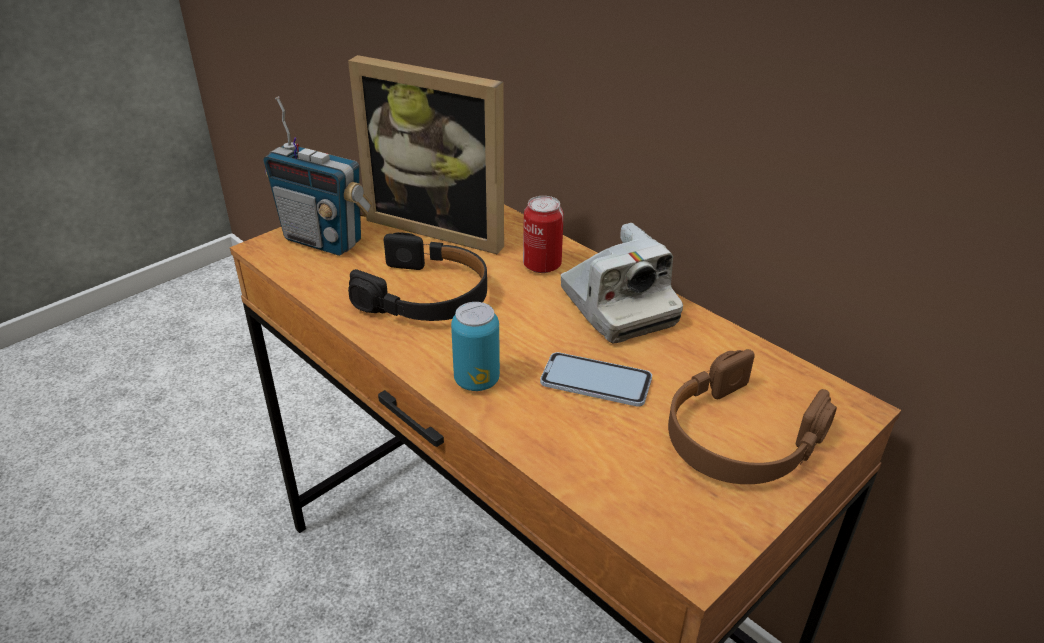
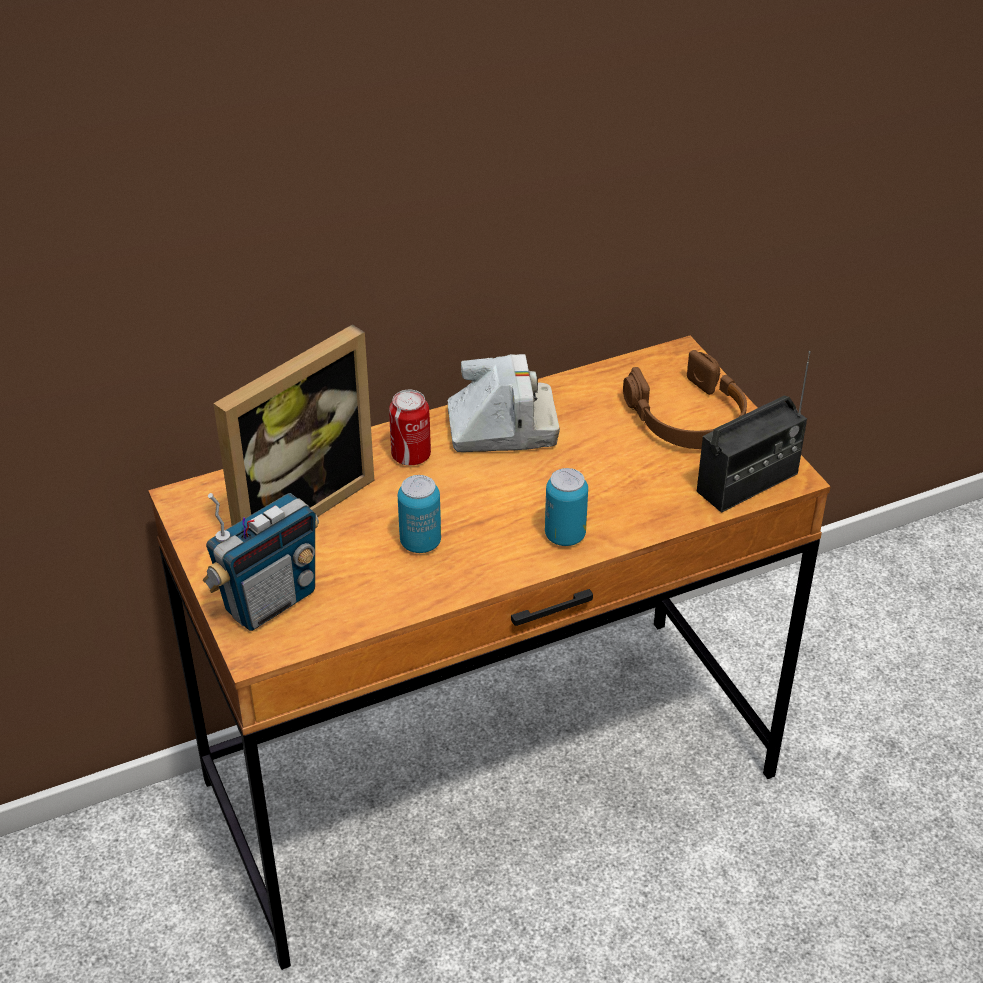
camera: 70 degrees left, 5 degrees up
(426, 295) = (420, 542): black headphones -> can
(596, 381) = (595, 469): phone -> none
(652, 515) = (747, 483): none -> radio

